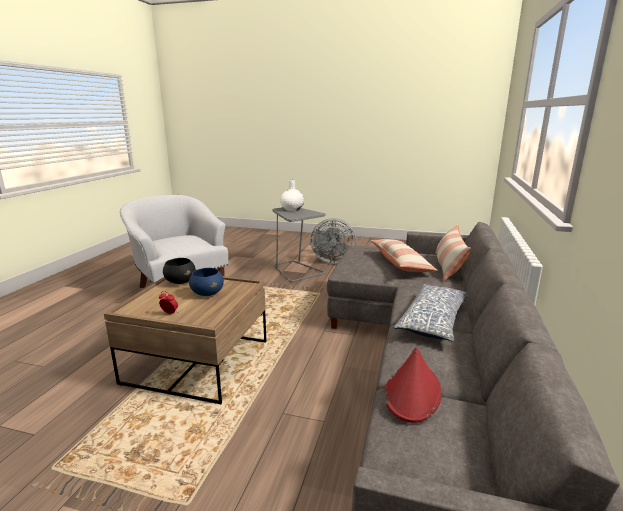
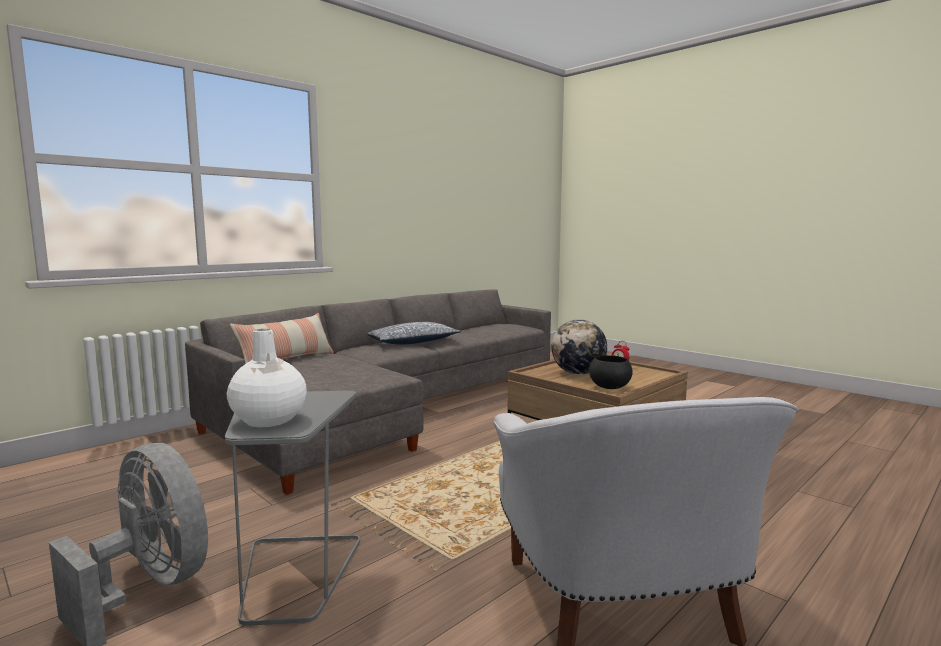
camera: 150 degrees left, 10 degrees down
(207, 293) = (578, 373): blue bowl -> globe
(401, 263) = (323, 366): pillow -> none
(412, 393) = (488, 331): red hat -> none

